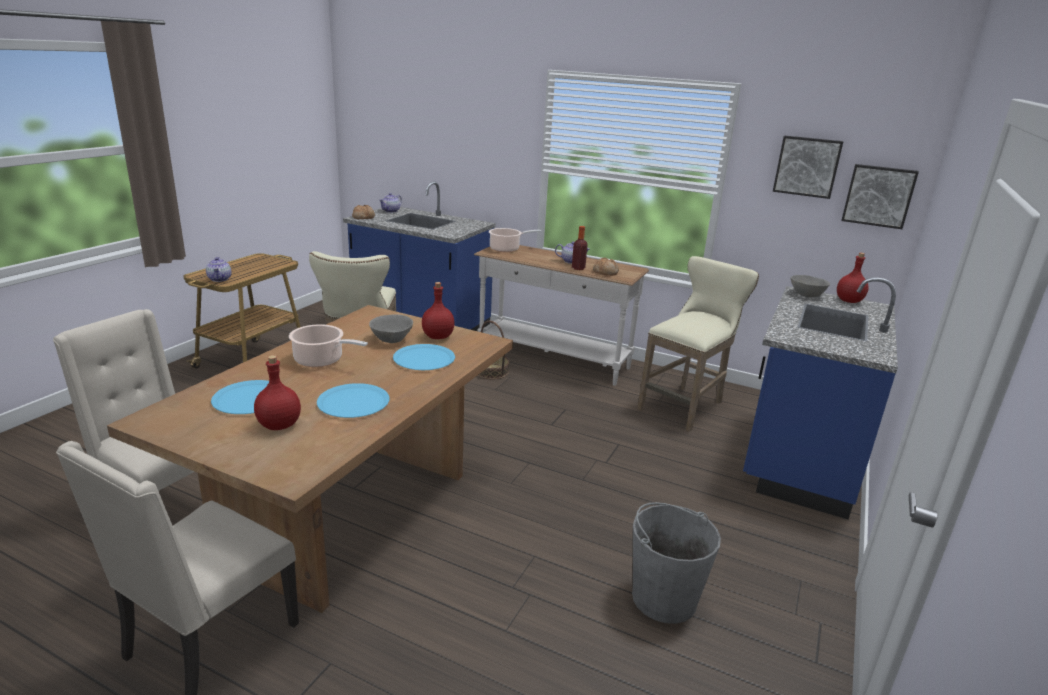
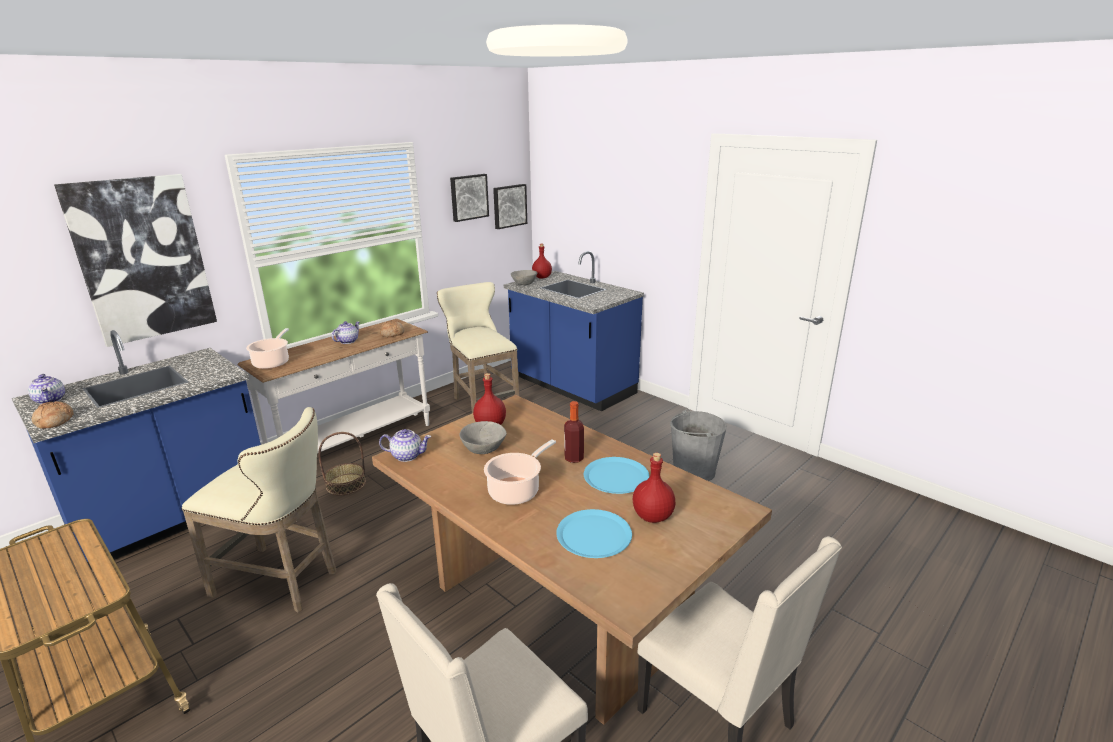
camera: 70 degrees left, 0 degrees up
(220, 279) = (82, 600): teapot -> teapot (407, 456)
(424, 359) = (537, 437): blue plate -> none
(475, 140) = (142, 259): none -> picture
(578, 268) = (370, 342): bottle -> bottle (574, 458)

